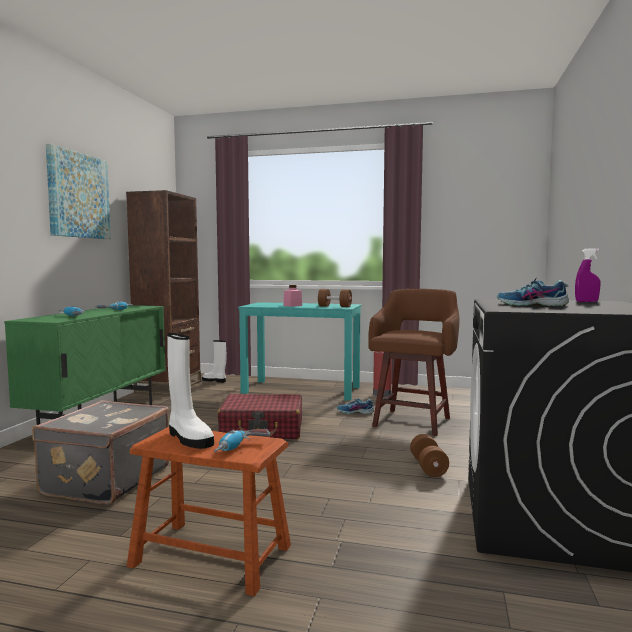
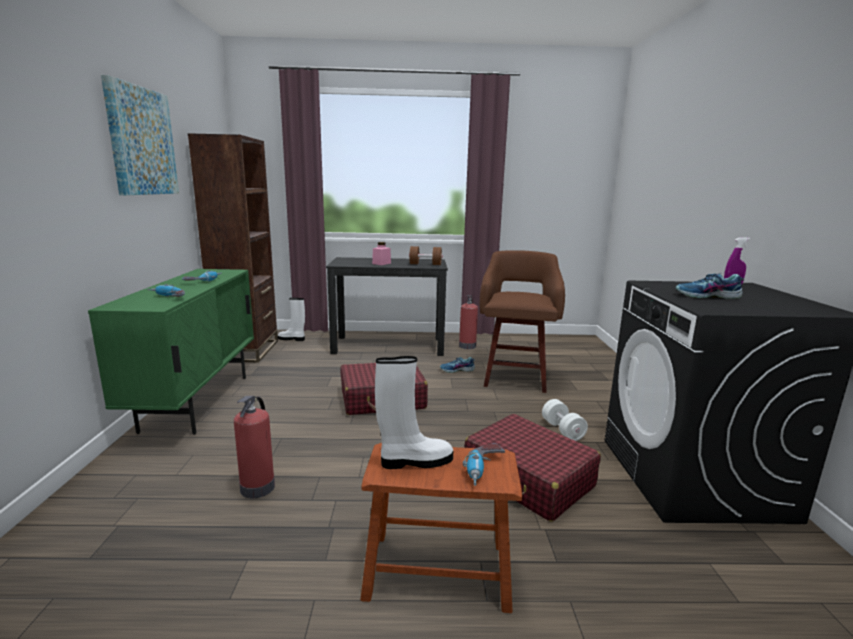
camera: 15 degrees left, 10 degrees up
(104, 480) = (258, 486): grey suitcase -> fire extinguisher
(188, 438) = (414, 461): white boot -> white boot turned 45 degrees counterclockwise
(302, 390) = (389, 345): turquoise desk -> black desk
(357, 501) = (528, 479): none -> red suitcase
(428, 467) = (562, 430): brown dumbbell -> white dumbbell

